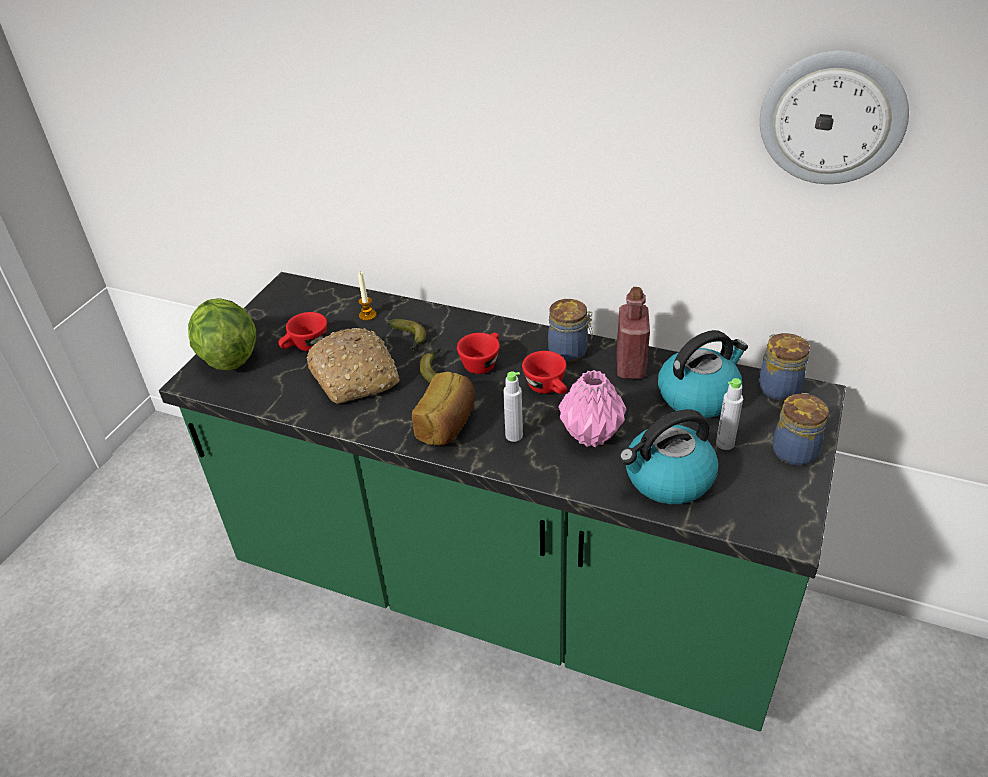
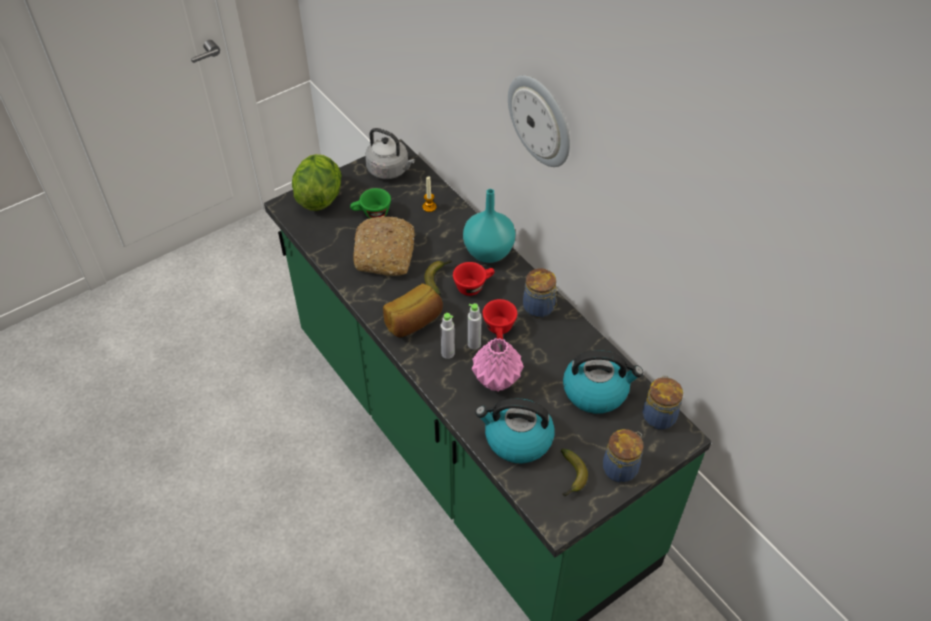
camera: 30 degrees right, 10 degrees up
(293, 301) = (390, 170): none -> grey kettle
(306, 347) = (371, 214): red cup -> green cup
(409, 339) = (441, 241): banana -> banana (571, 477)
(470, 328) = (489, 253): none -> turquoise vase
(630, 366) = (570, 342): red bottle -> none
(725, 443) = (579, 436): grey bottle -> grey bottle (474, 344)
(832, 118) = (724, 249): wall clock -> wall clock (541, 120)

